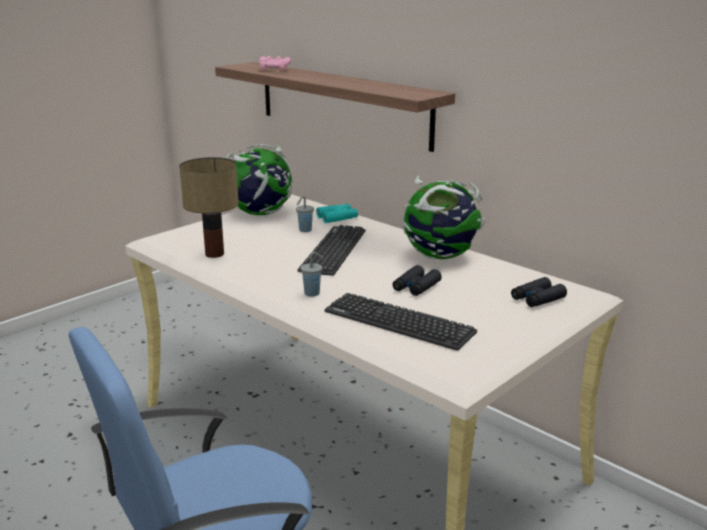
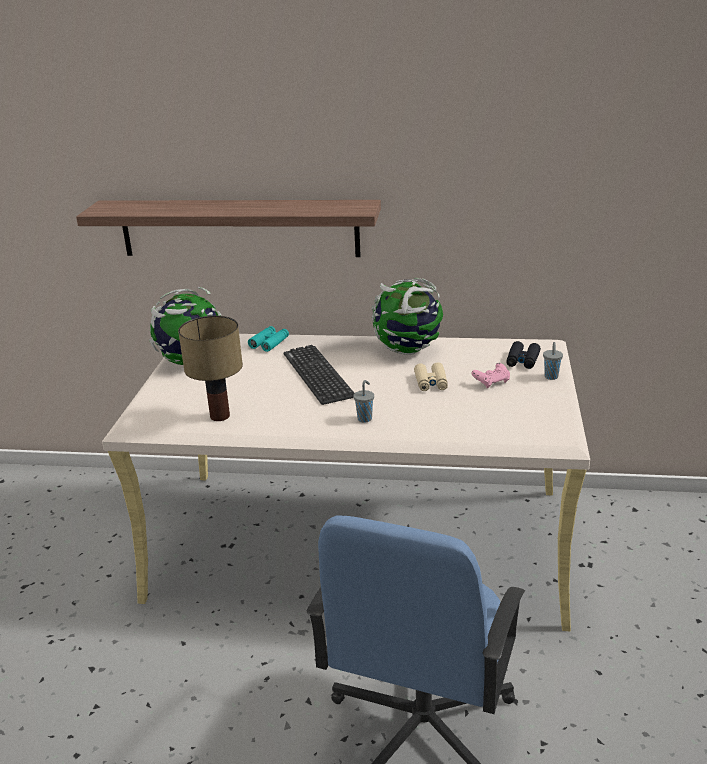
camera: 35 degrees left, 5 degrees up
(274, 70) = (155, 207): pink game controller -> pink game controller (491, 382)
(304, 230) = (261, 365): grey cup -> grey cup (551, 377)
(398, 322) = (464, 416): keyboard -> none
(416, 287) = (431, 382): black binoculars -> beige binoculars

